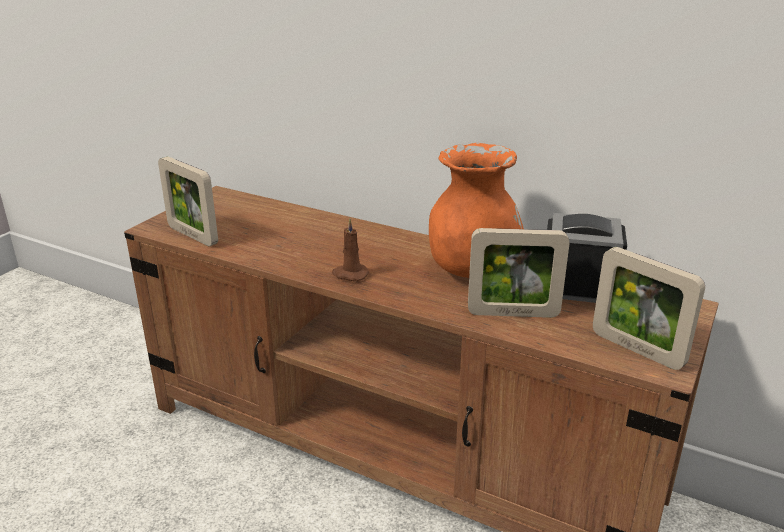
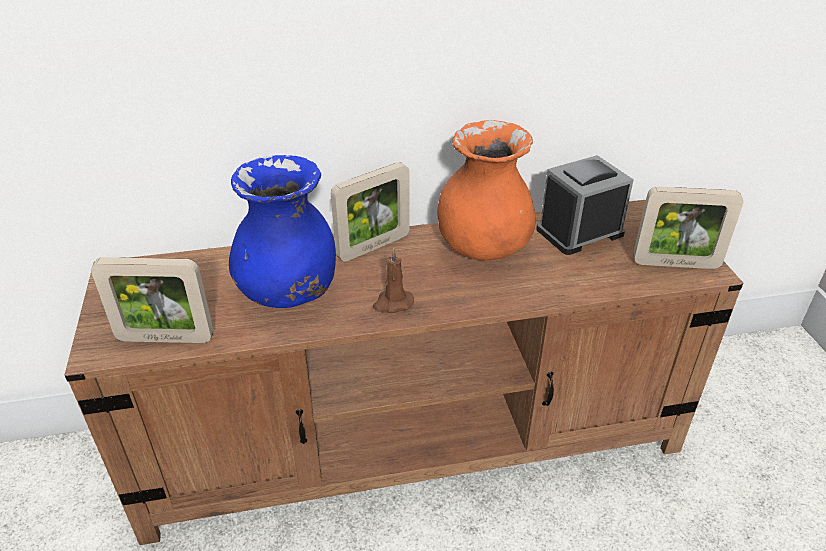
camera: 40 degrees left, 10 degrees up
(295, 242) = (289, 292): none -> blue vase
(513, 313) = (565, 275): picture frame -> picture frame (373, 246)

